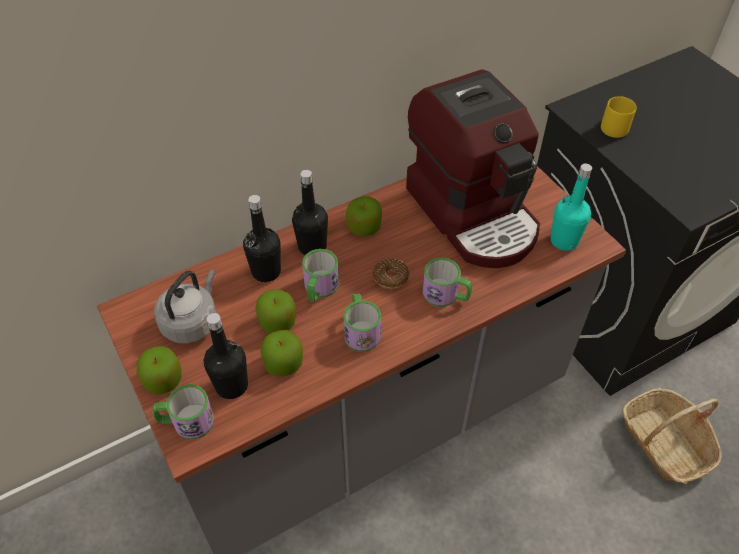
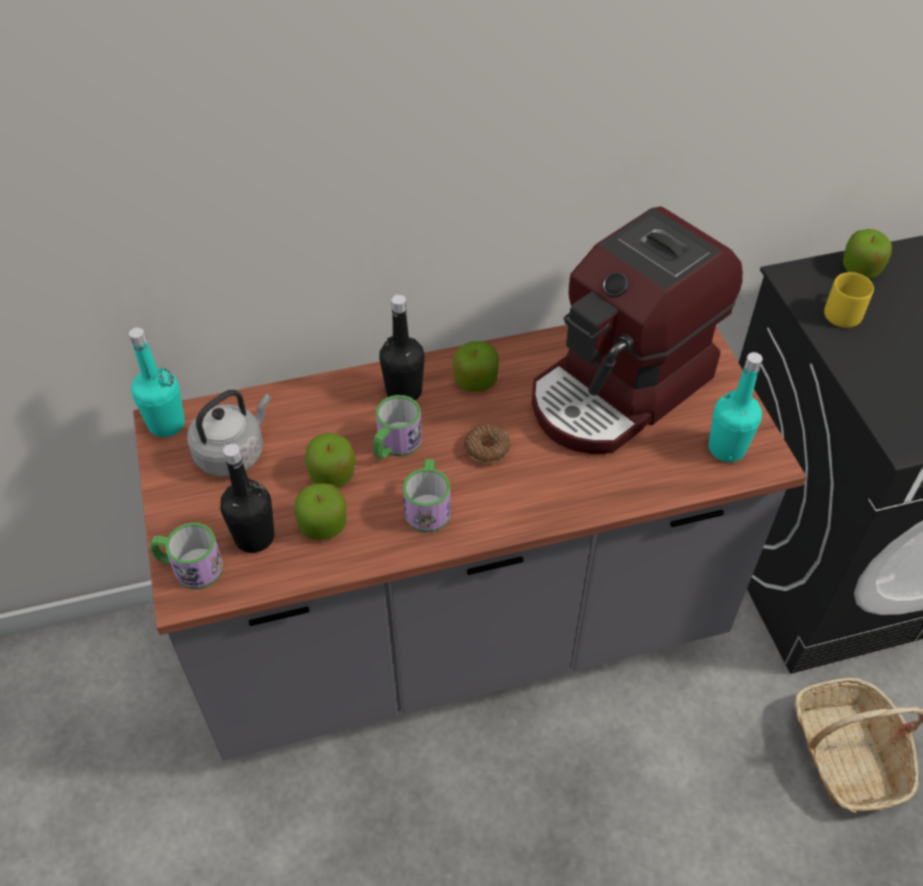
camera: 15 degrees right, 0 degrees up
(129, 311) = (166, 424): none -> turquoise bottle
(163, 380) = (179, 513): apple -> apple (861, 269)
(266, 271) = (339, 411): black bottle -> none
(446, 295) = (548, 485): mug -> none
(474, 213) = (621, 390): coffee machine -> coffee machine turned 60 degrees clockwise

